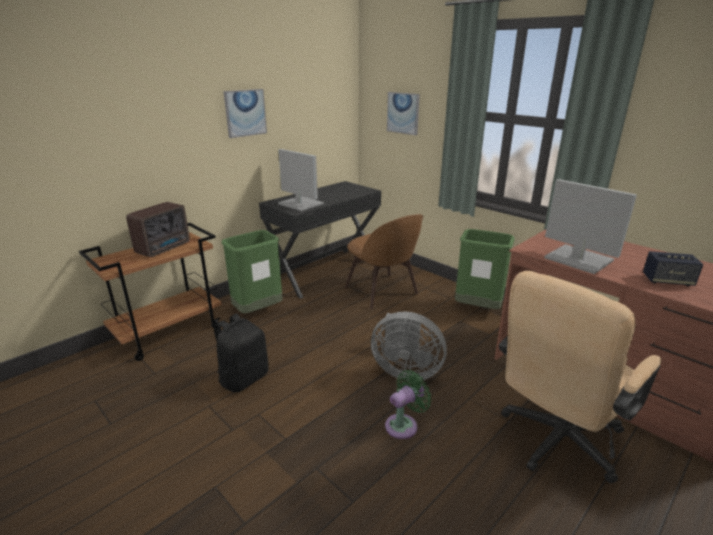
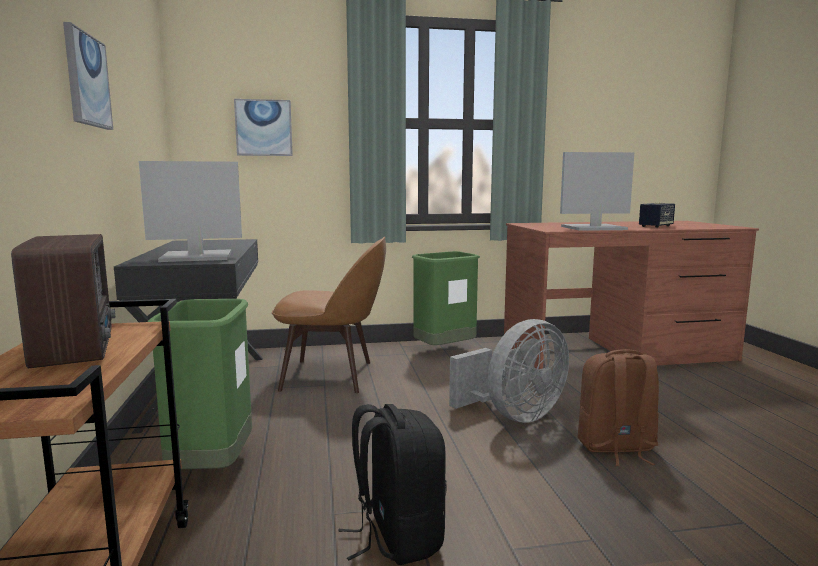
camera: 55 degrees left, 15 degrees down
(404, 424) = (616, 448): green fan -> brown backpack
(555, 442) = (683, 394): beige office chair -> none

